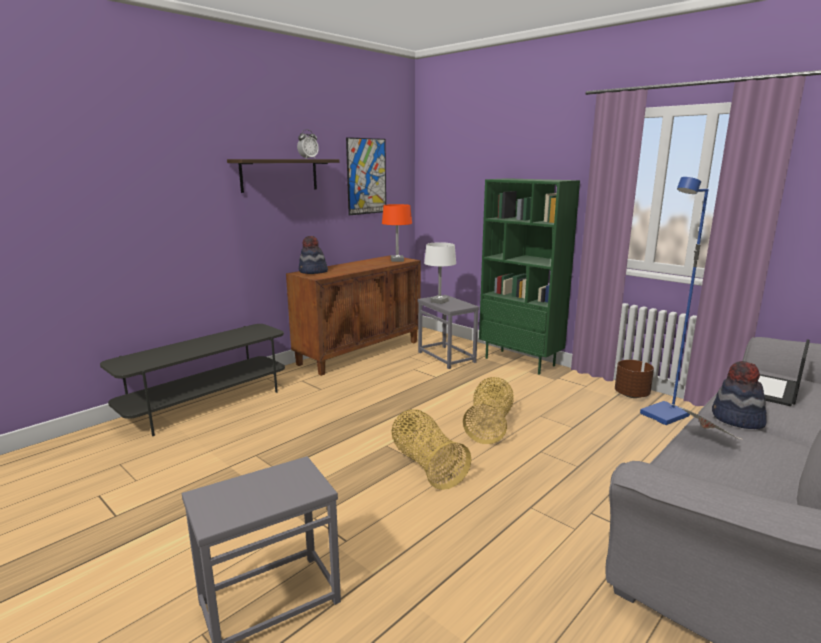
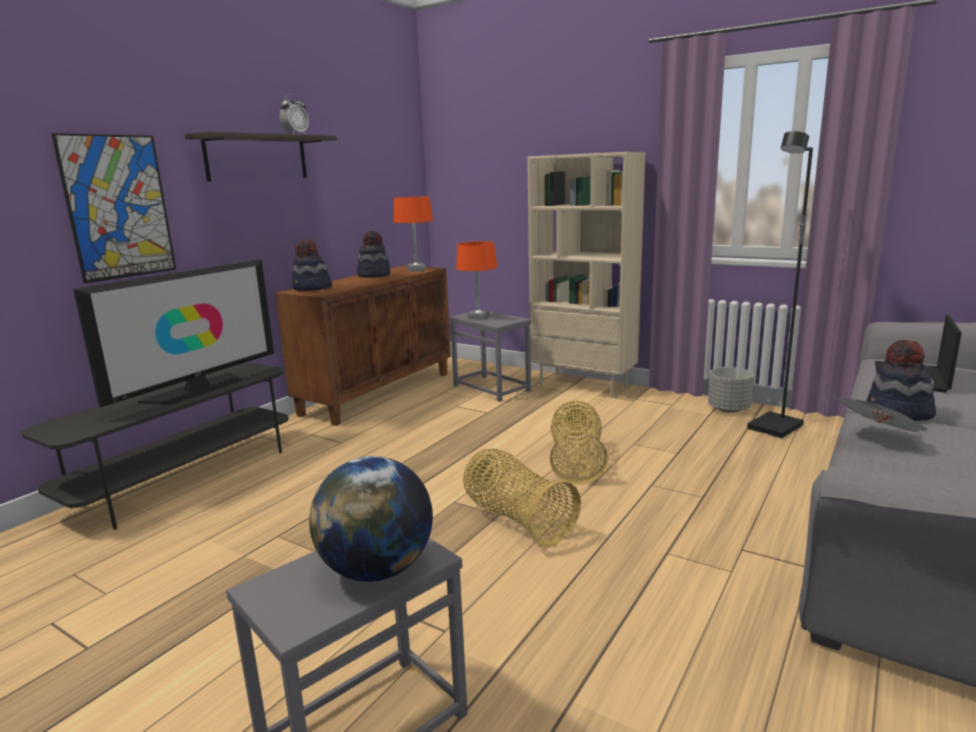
camera: 10 degrees left, 0 degrees up
(220, 342) = (197, 389): none -> television
(278, 493) = (376, 570): none -> globe
(363, 263) = (374, 275): none -> hat
(366, 176) = (367, 162): picture -> picture (118, 207)
(439, 301) = (478, 317): white table lamp -> orange table lamp
(520, 362) = (584, 385): green bookcase -> beige bookcase
(631, 395) = (728, 409): brown planter -> grey planter
(665, 415) = (776, 428): blue floor lamp -> black floor lamp

